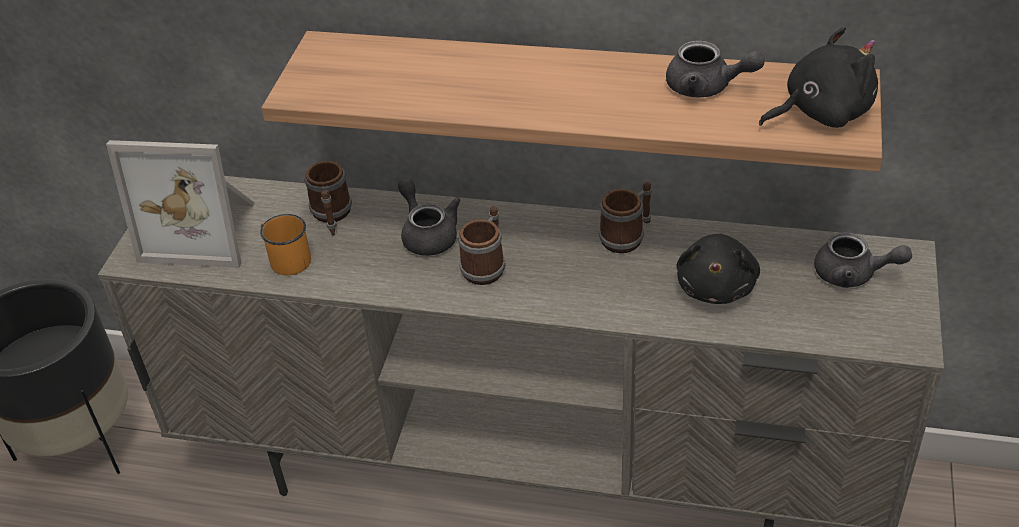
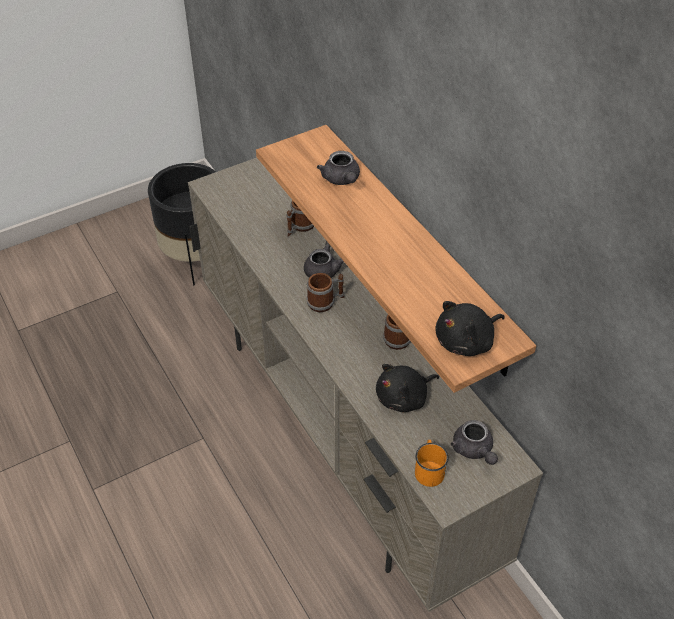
camera: 45 degrees right, 5 degrees up
(204, 230) = (246, 193): picture frame -> none
(286, 259) = (257, 232): orange mug -> orange mug (429, 469)
(707, 87) = (438, 286): grey teapot -> grey teapot (342, 180)
(821, 112) = (466, 341): black plush toy -> black plush toy turned 120 degrees clockwise

